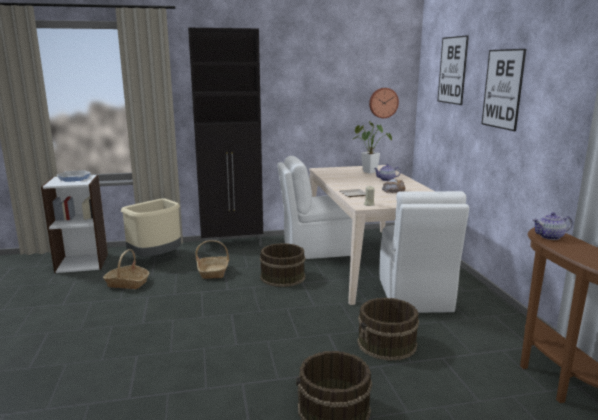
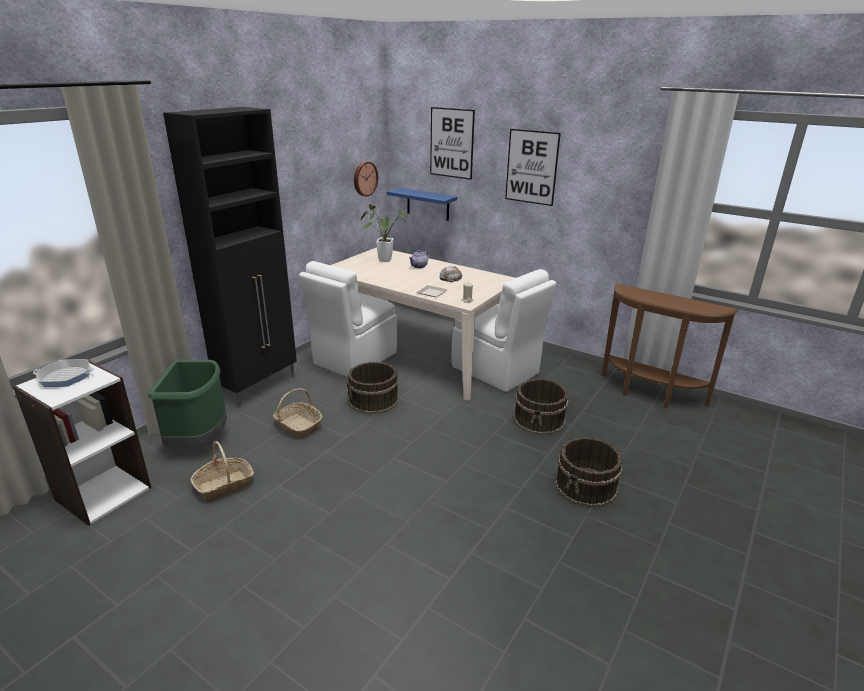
camera: 45 degrees left, 10 degrees up
(156, 258) = (200, 441): beige trash can -> green trash can
(434, 131) = (428, 204): none -> blue shelf
(550, 237) = (639, 294): teapot -> none

